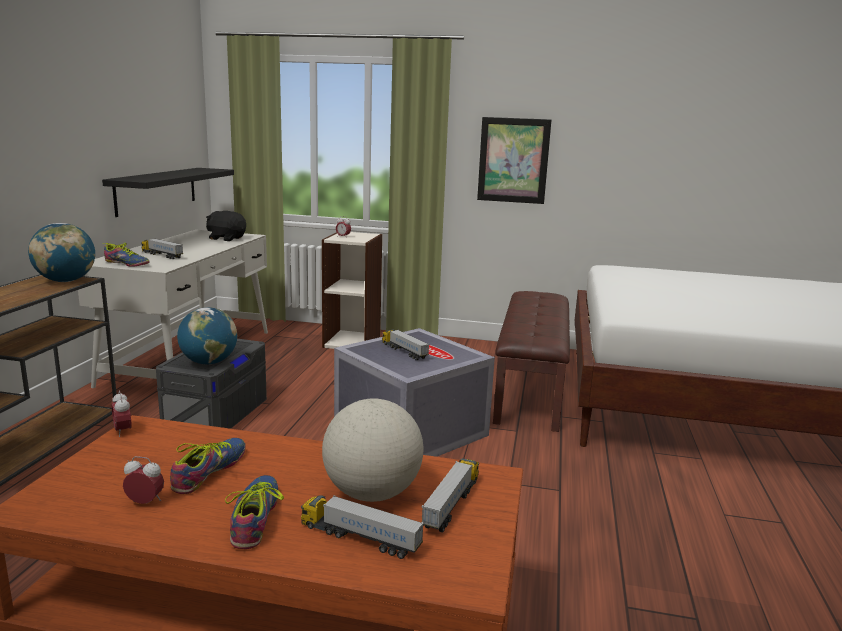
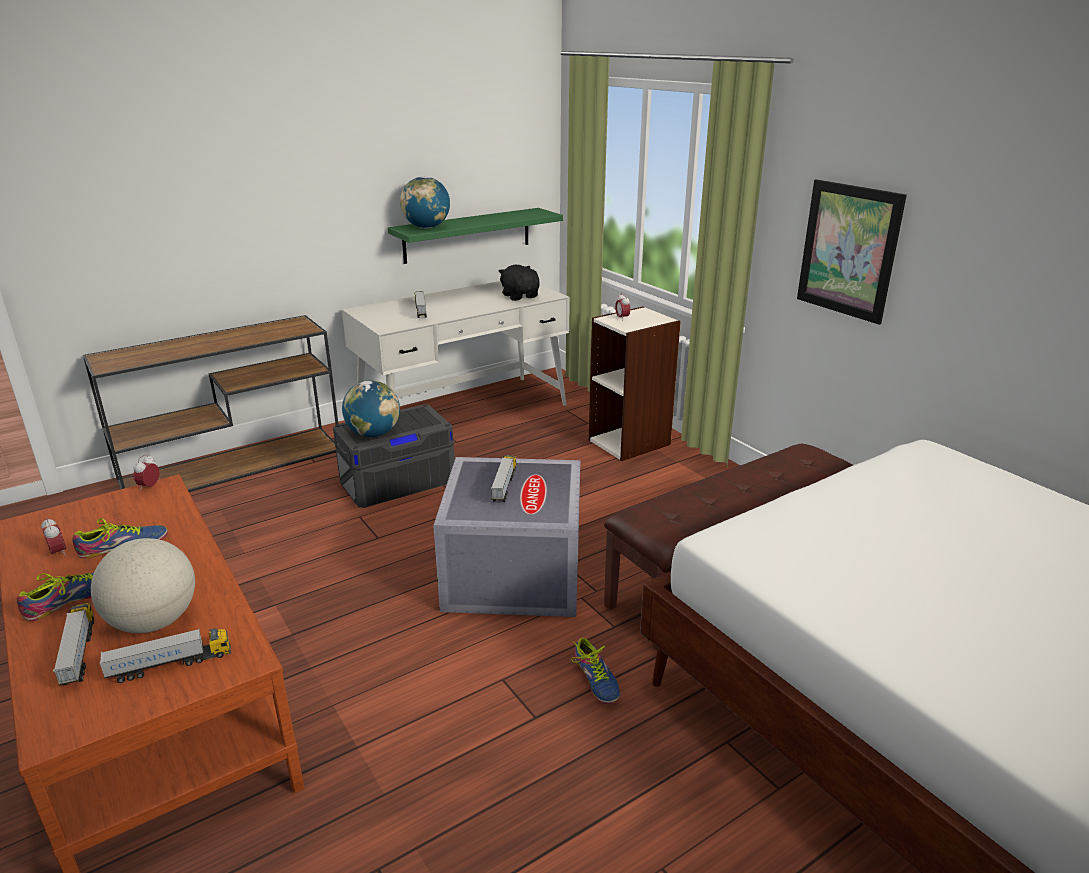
camera: 45 degrees right, 10 degrees up
(66, 281) = (297, 329): globe -> globe (426, 227)
(127, 263) = (375, 316): shoe -> shoe (596, 679)
(156, 190) = (467, 235): black shelf -> green shelf

